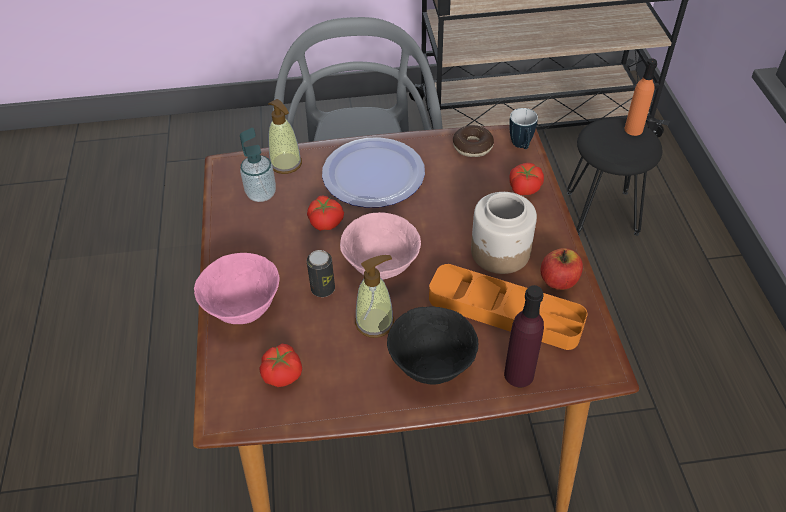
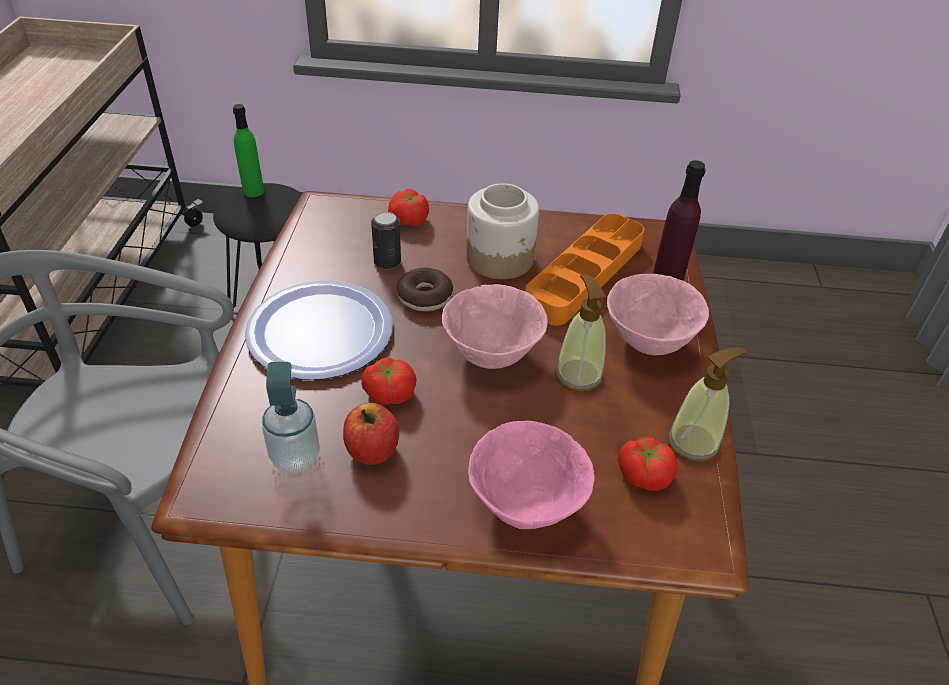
camera: 80 degrees left, 5 degrees down
(286, 164) = (243, 419): soap dispenser -> soap dispenser (693, 443)
(323, 289) = (511, 414): can -> can (387, 262)
(431, 365) = (647, 342): black bowl -> pink bowl
(472, 146) = (318, 240): donut -> donut (424, 297)
(521, 146) = (341, 206): mug -> none
(559, 280) = (552, 231): apple -> apple (372, 450)
(633, 129) = (253, 191): orange bottle -> green bottle

